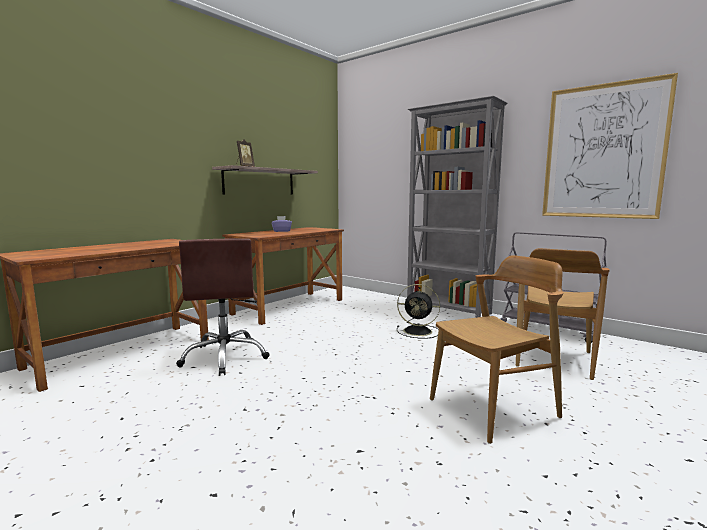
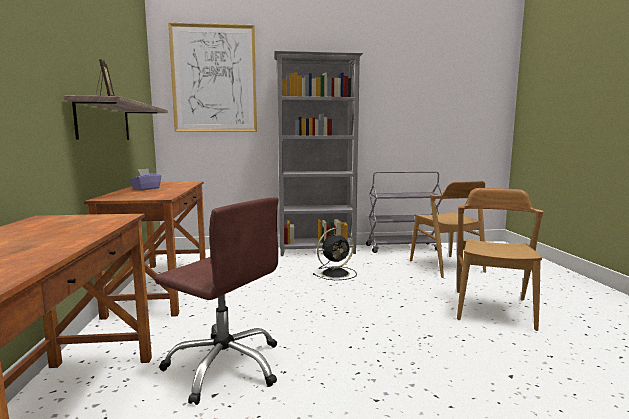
camera: 45 degrees left, 0 degrees up
(603, 152) = (425, 108): picture -> picture (214, 79)

